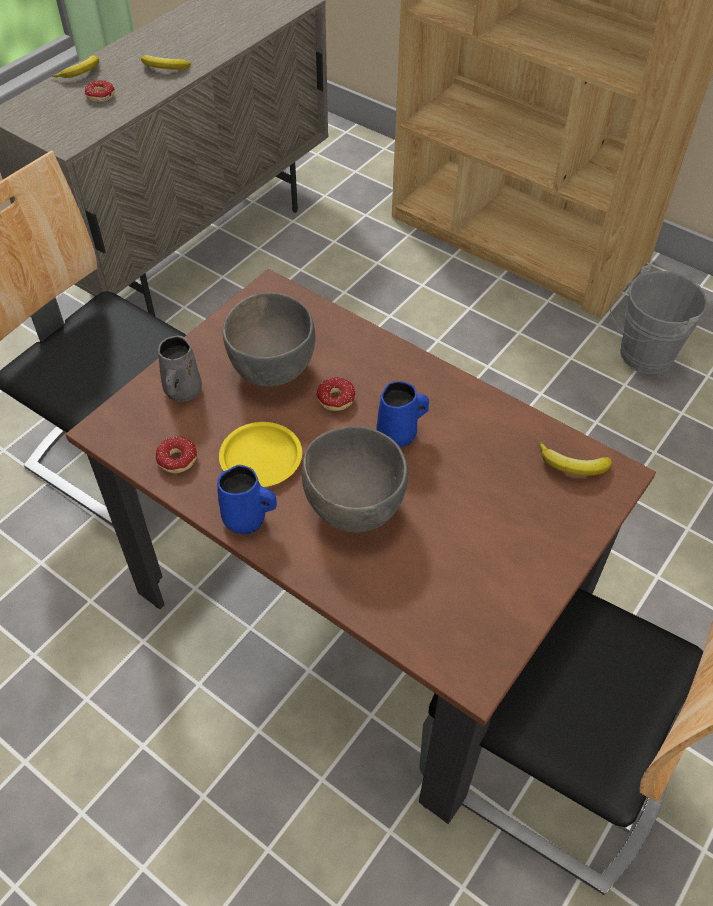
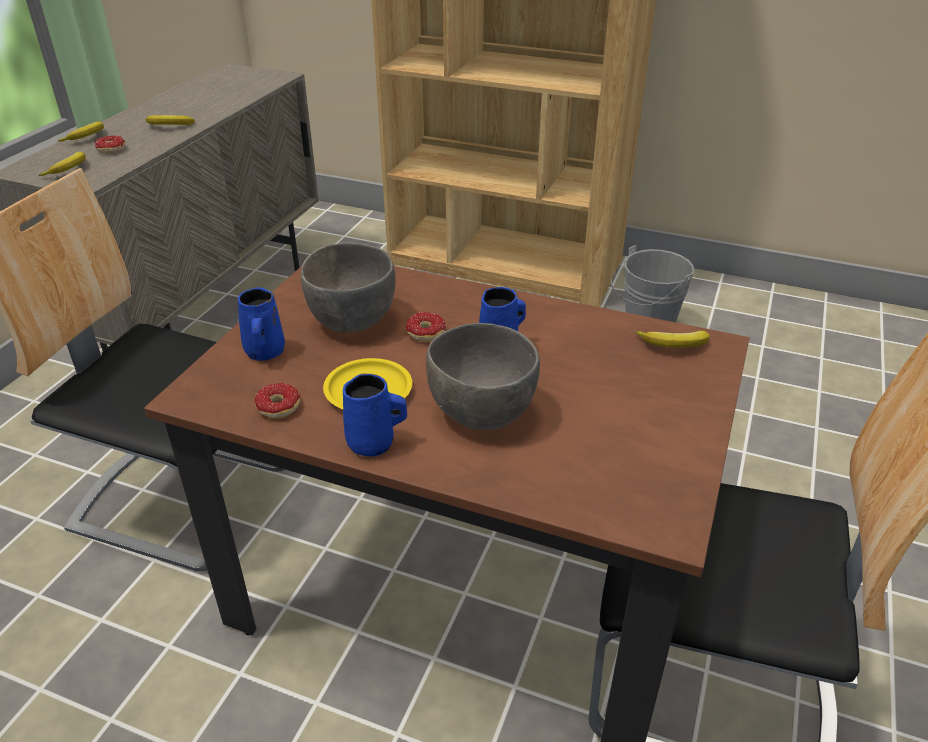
camera: 15 degrees left, 15 degrees down
(55, 120) = (69, 169): none -> banana
(182, 392) = (264, 352): grey mug -> blue mug

